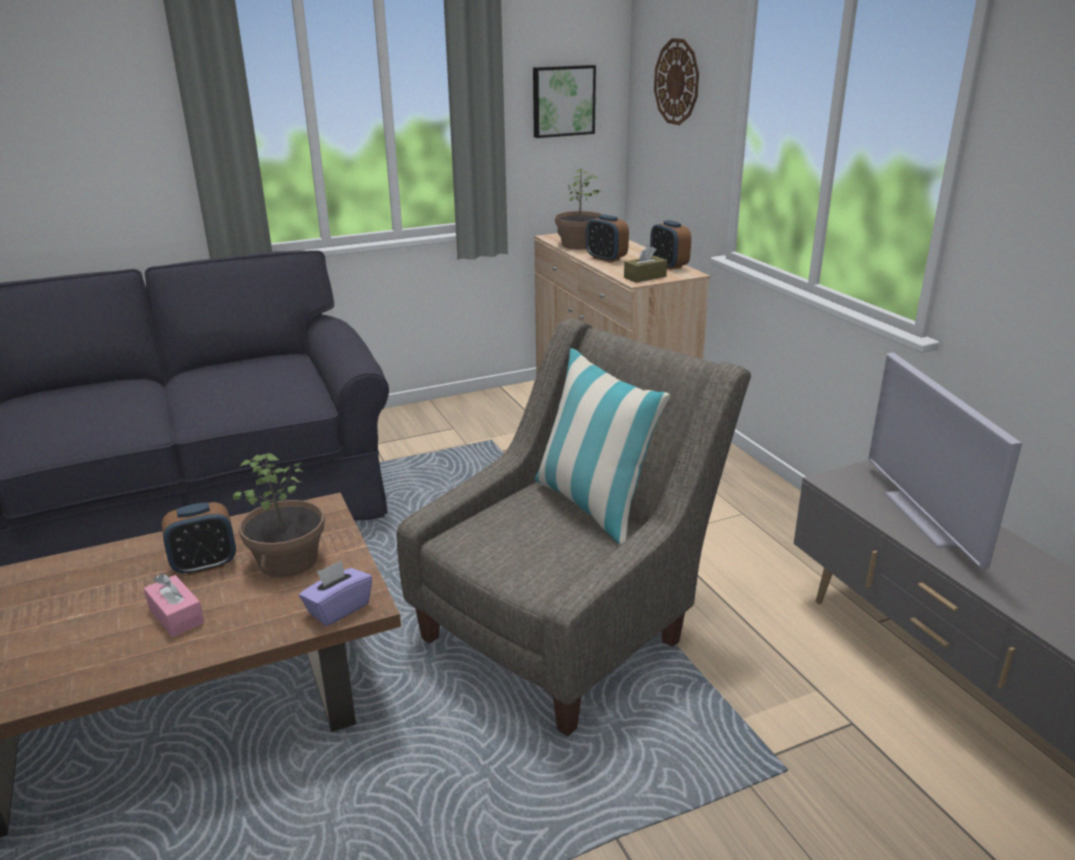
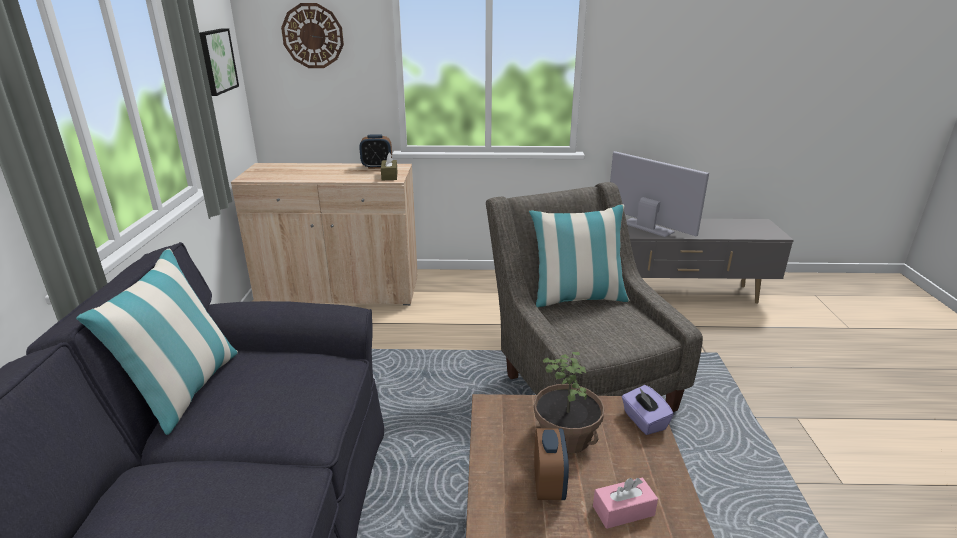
camera: 65 degrees left, 0 degrees up
(236, 361) = (186, 390): none -> pillow
(579, 245) = (284, 175): potted plant -> none
(606, 259) = (332, 176): alarm clock -> none
(926, 517) = (647, 227): television -> television turned 150 degrees counterclockwise

